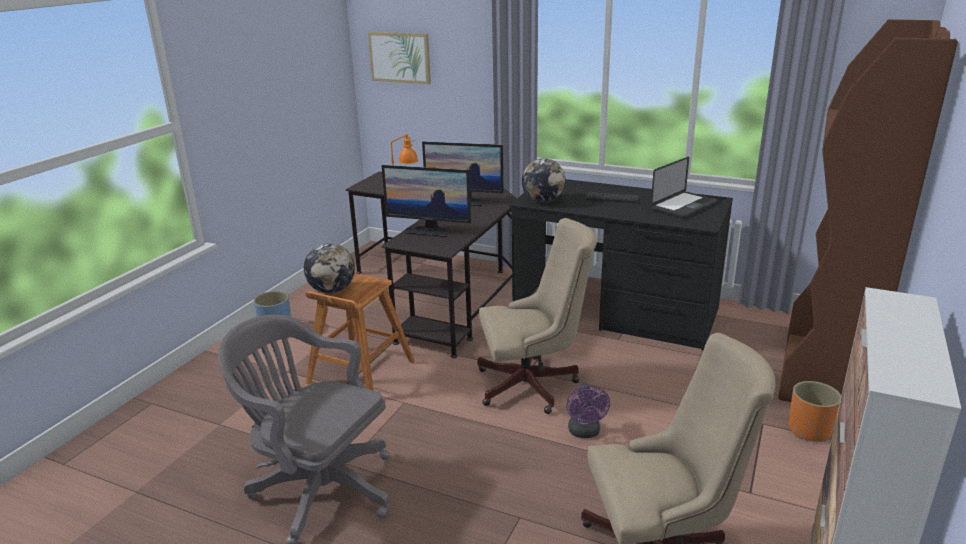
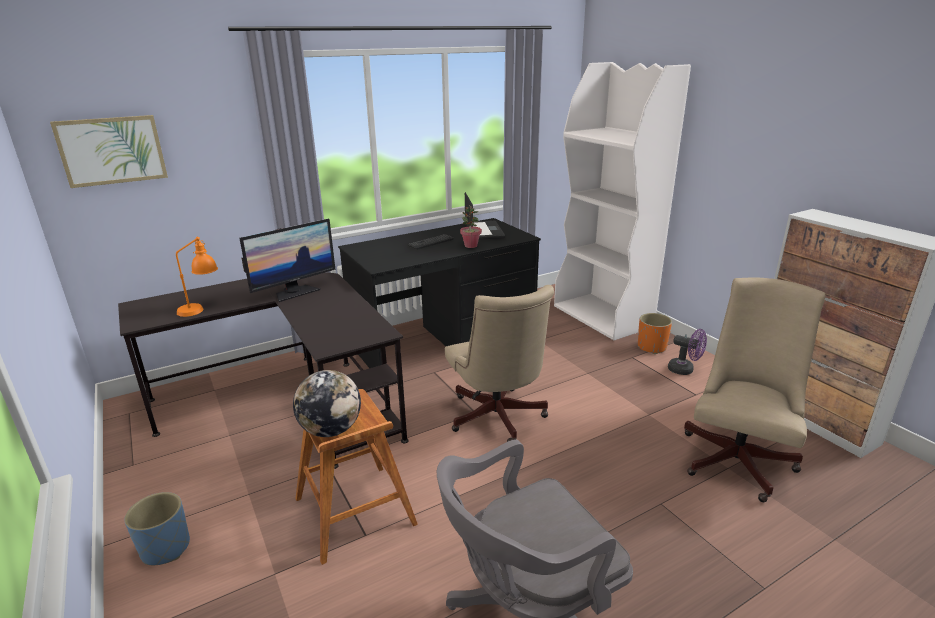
camera: 55 degrees left, 0 degrees up
(429, 231) = (328, 327): monitor -> none
(533, 385) = (497, 420): beige office chair -> beige office chair turned 135 degrees clockwise
(543, 201) = (390, 261): globe -> none
(585, 433) = (582, 425): purple fan -> purple fan (685, 370)
(634, 213) = (471, 246): none -> potted plant
(823, 375) = (603, 316): brown bookcase -> white bookcase

